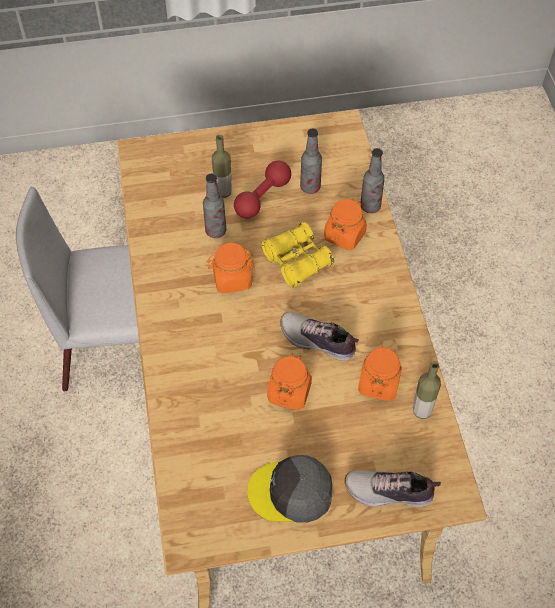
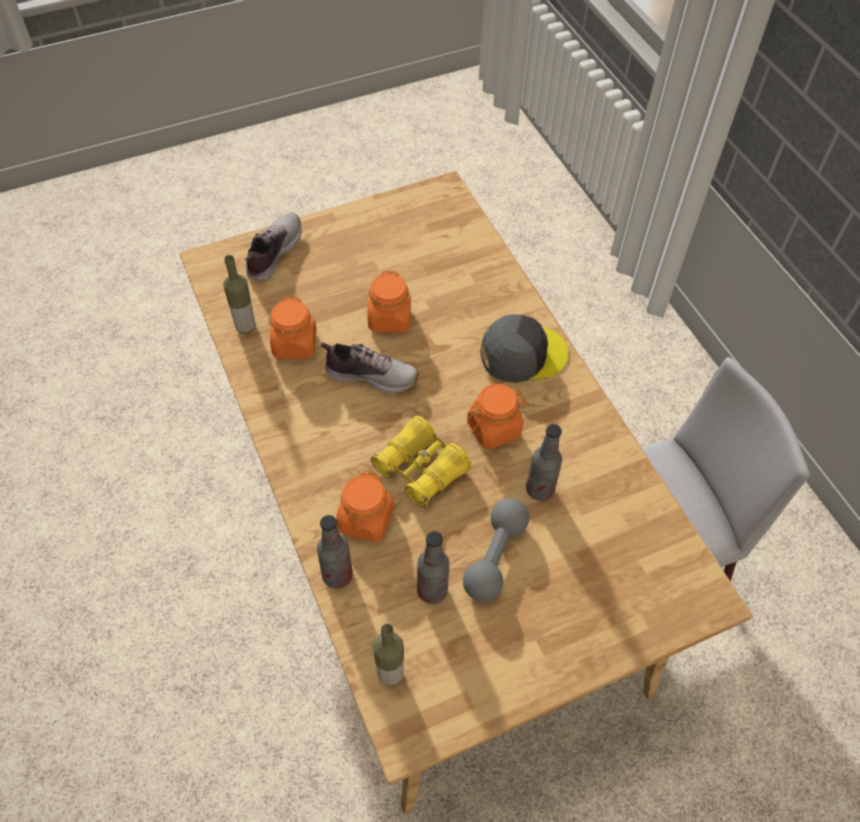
camera: 165 degrees right, 0 degrees up
(223, 192) = (554, 553): bottle -> bottle (390, 674)
(263, 197) = (495, 557): red dumbbell -> grey dumbbell
(291, 492) = (365, 238): grey cap -> grey cap (522, 354)
(389, 493) = (273, 253): shoe -> shoe turned 60 degrees counterclockwise

